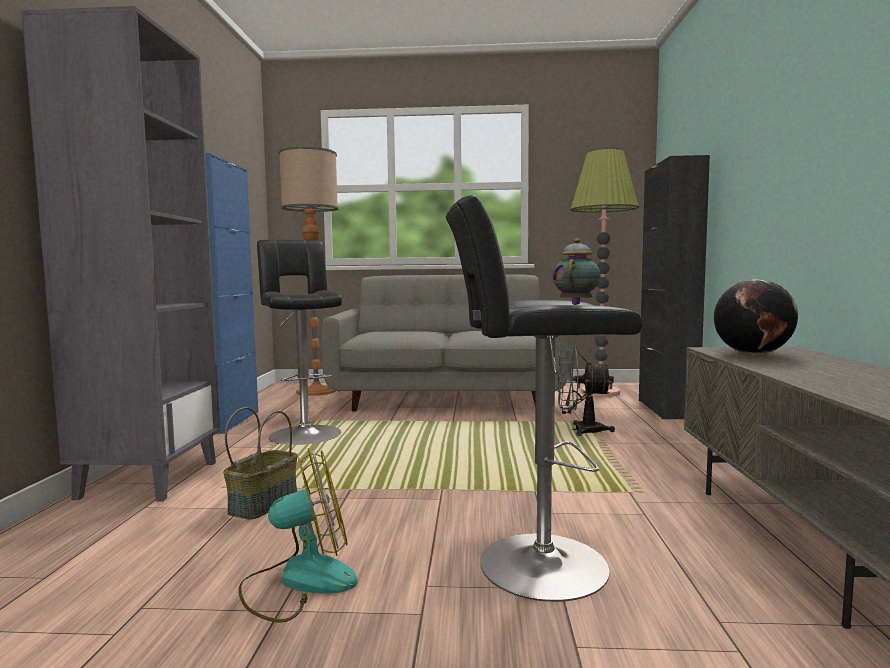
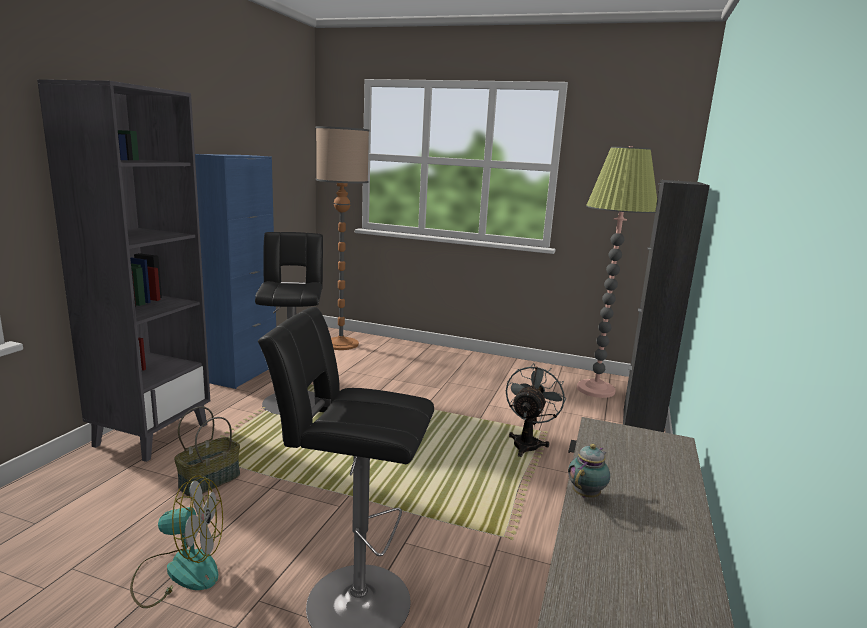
camera: 15 degrees right, 10 degrees up
(448, 398) = (445, 374): grey sofa -> none
(576, 304) = (386, 415): teapot -> teapot (587, 494)
(580, 430) = (528, 443): grey fan -> grey fan turned 90 degrees clockwise
(752, 354) = (620, 448): globe -> none

